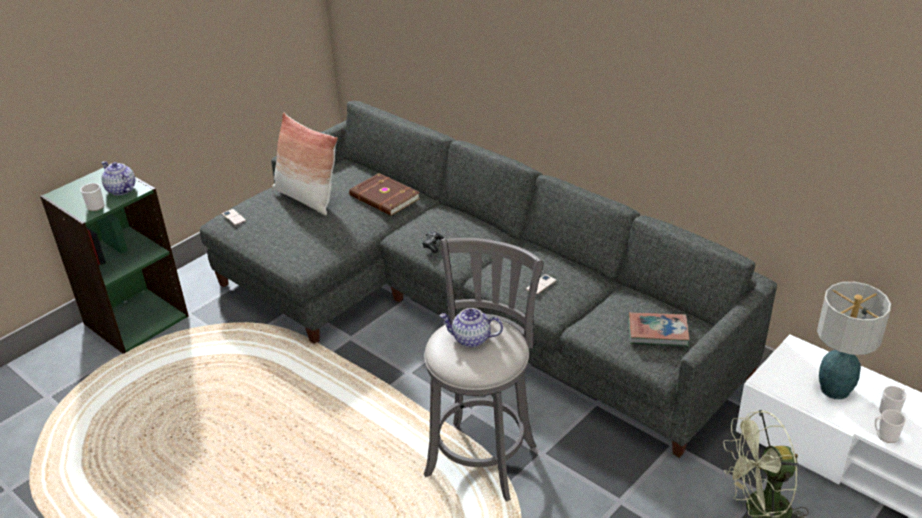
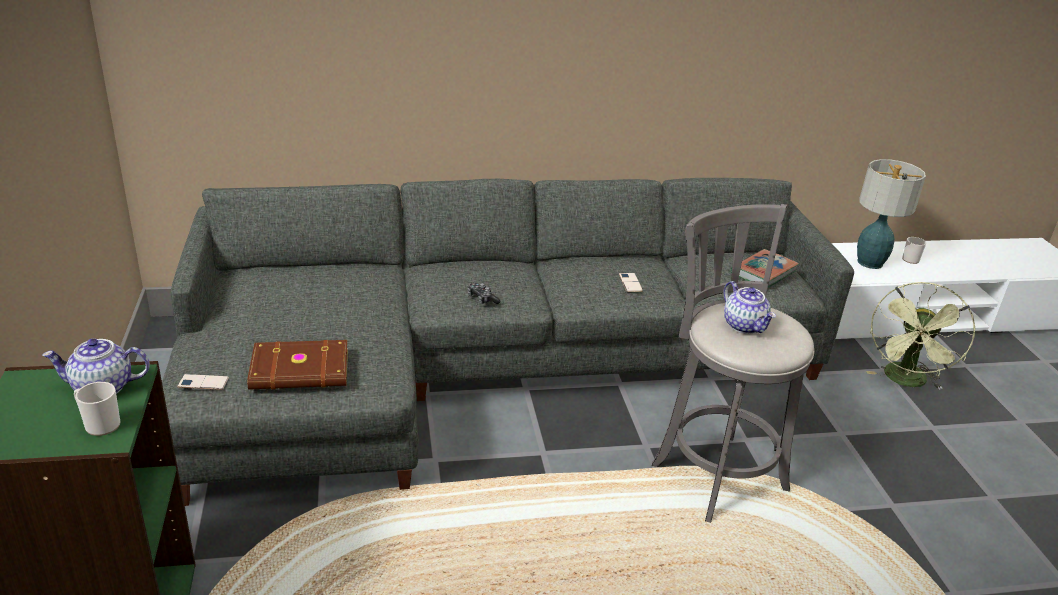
camera: 55 degrees left, 5 degrees down
(306, 198) = (264, 321): pillow -> none
(384, 198) = (355, 282): brown book -> brown book (300, 370)
(471, 339) = (745, 325): teapot -> teapot turned 75 degrees counterclockwise
(885, 435) = (934, 274): mug -> none

